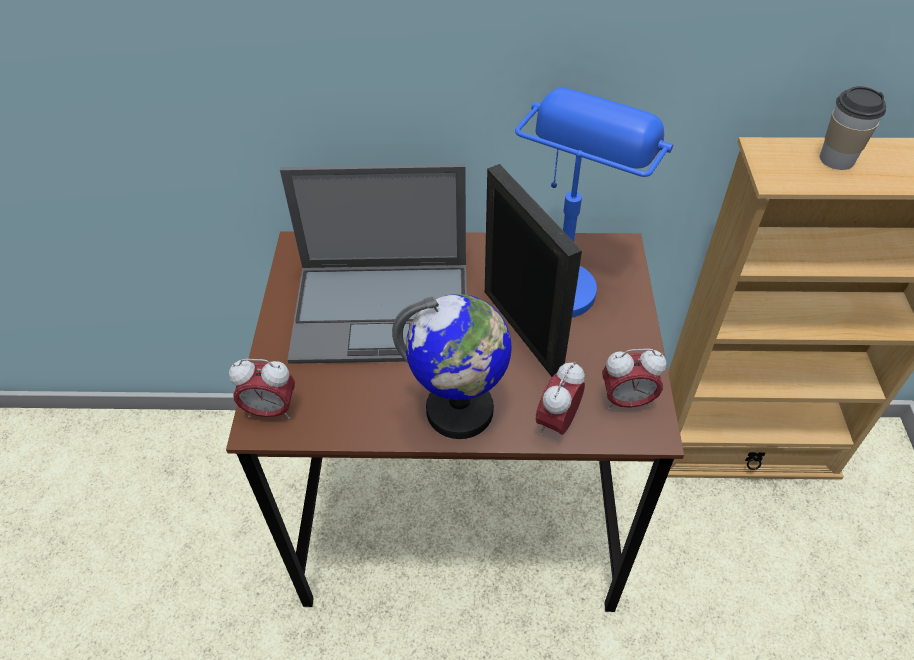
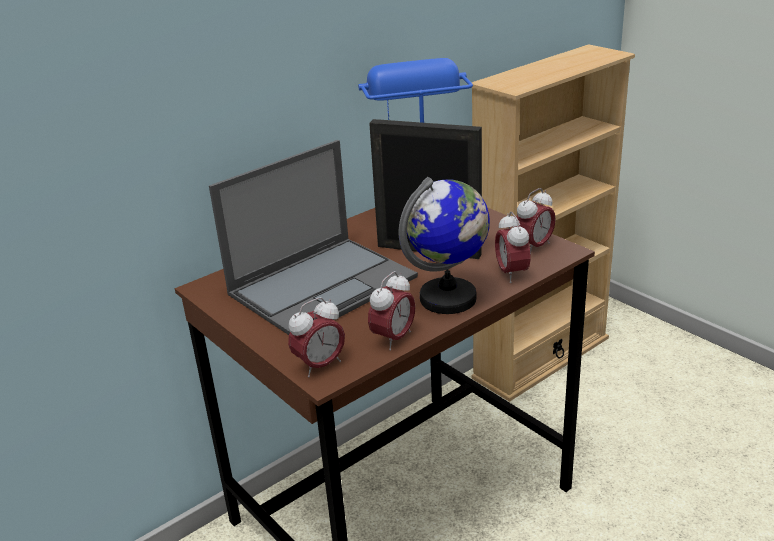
camera: 40 degrees left, 20 degrees down
(357, 425) = (393, 339): none -> alarm clock
(837, 159) = (530, 72): cup -> none

